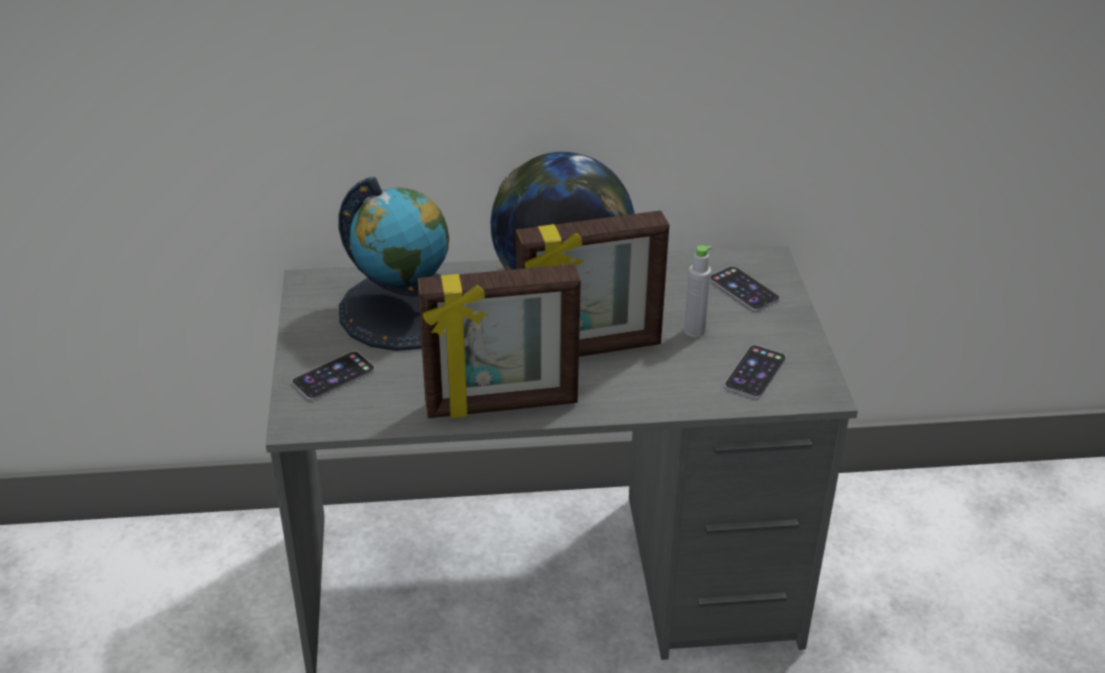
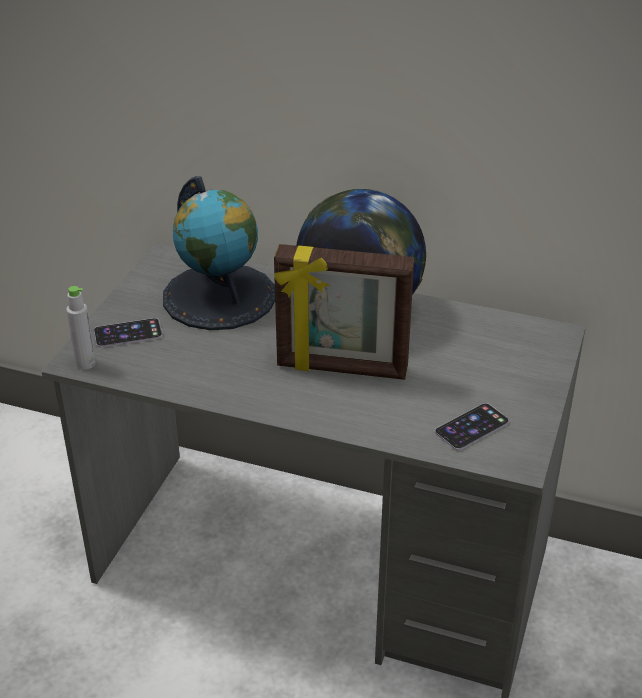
camera: 25 degrees right, 0 degrees up
(502, 406) = (237, 393): picture frame -> none
(694, 330) = (444, 377): grey bottle -> grey bottle (85, 363)
(743, 289) = (515, 353): phone -> none

